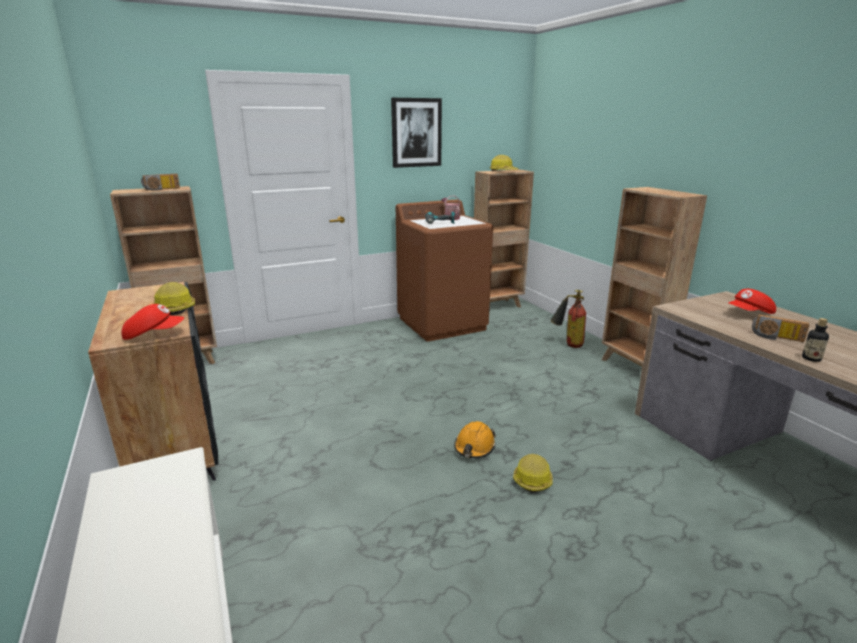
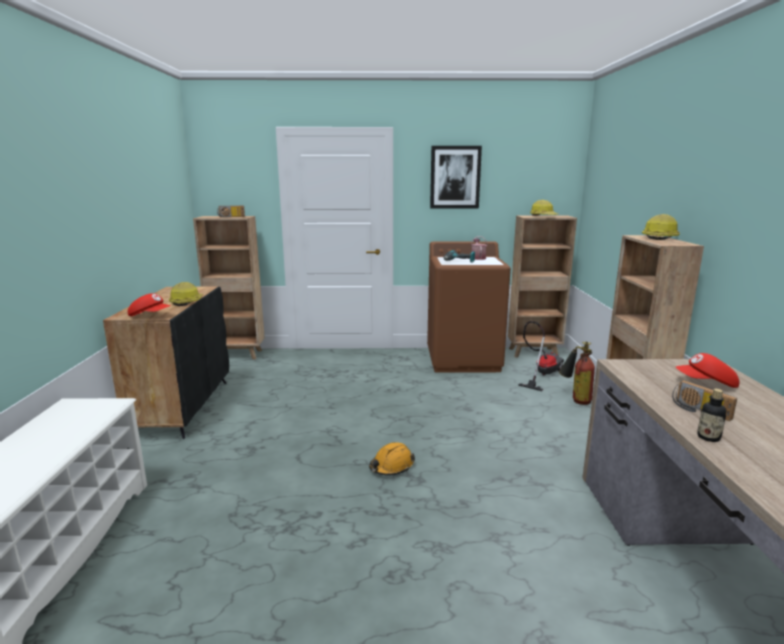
camera: 25 degrees right, 5 degrees down
(521, 326) = (541, 374): none -> vacuum cleaner
(532, 478) = (417, 505): hard hat -> hard hat (660, 238)

